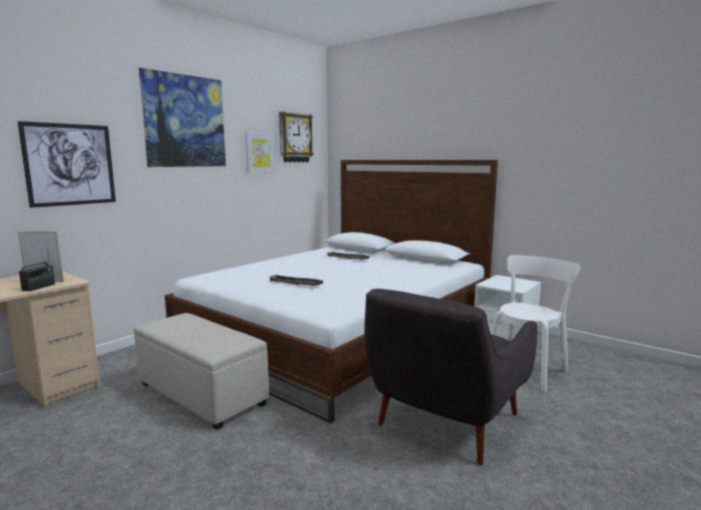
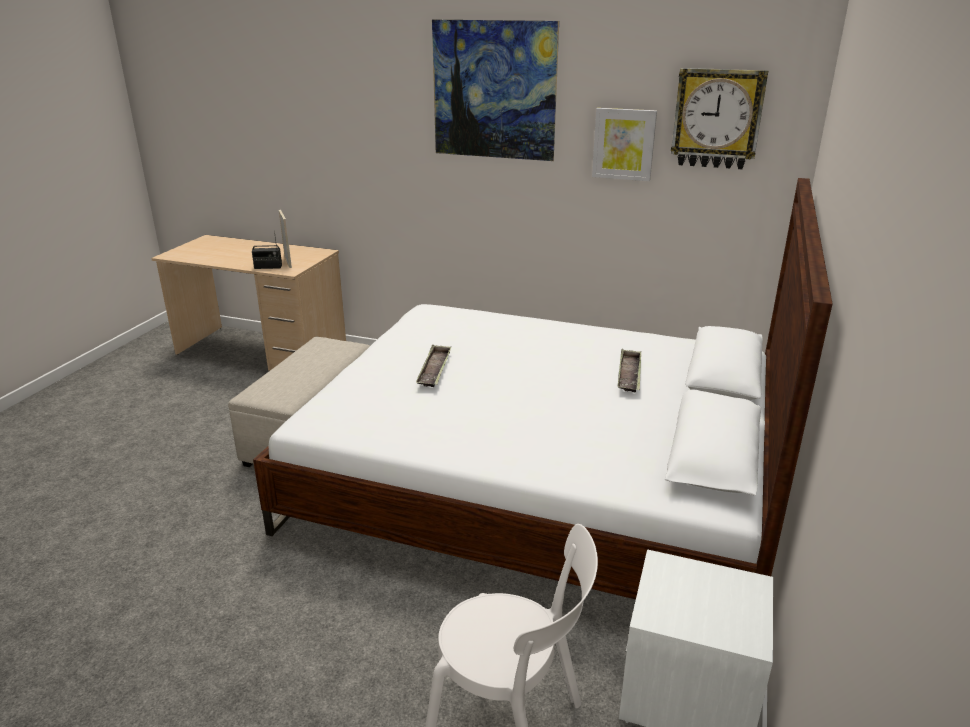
camera: 70 degrees right, 15 degrees up
(70, 164) = (354, 143): picture -> none
(445, 423) = (283, 635): grey armchair -> none

